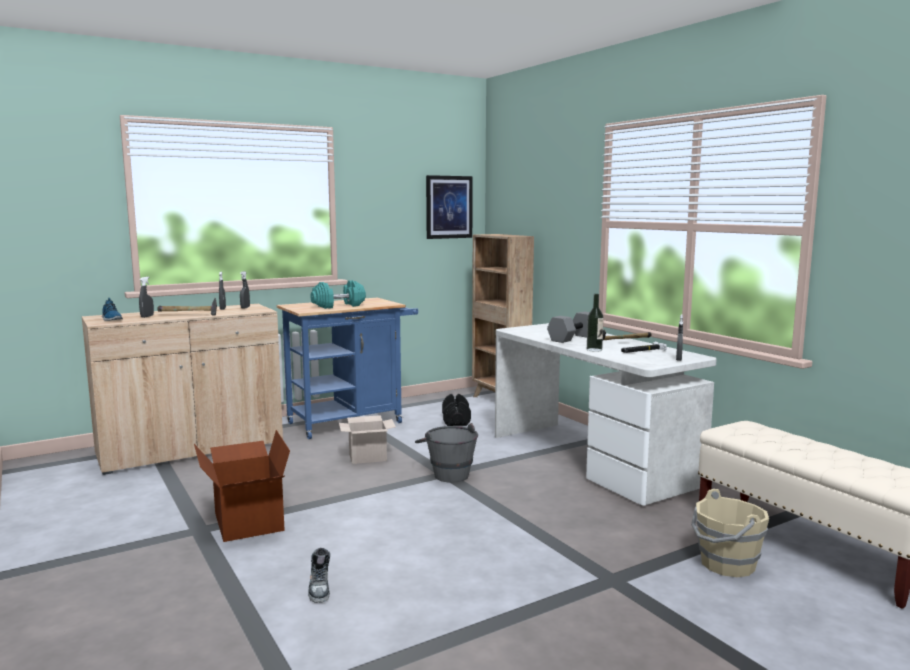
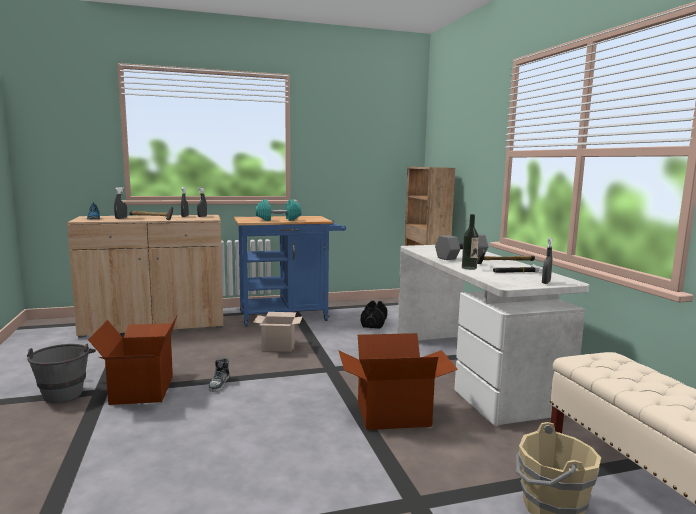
camera: 15 degrees right, 0 degrees up
(320, 588) = (143, 461): shoe -> shoe (219, 384)
(447, 473) = (332, 368): grey bucket -> grey bucket (64, 391)
(449, 207) = (391, 143): picture -> none
(541, 509) = (393, 414): none -> cardboard box

